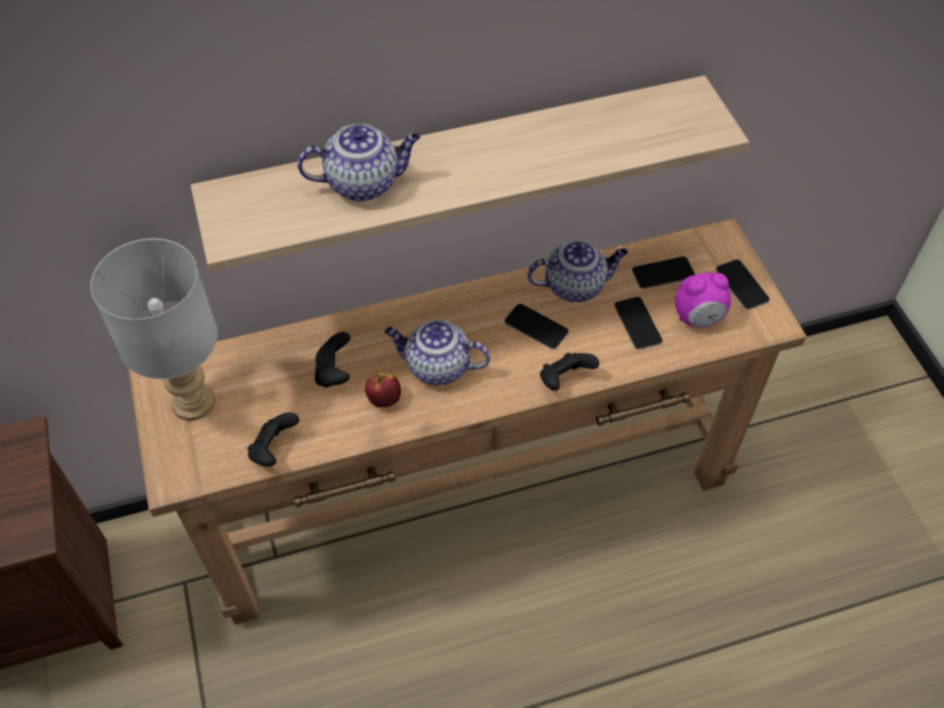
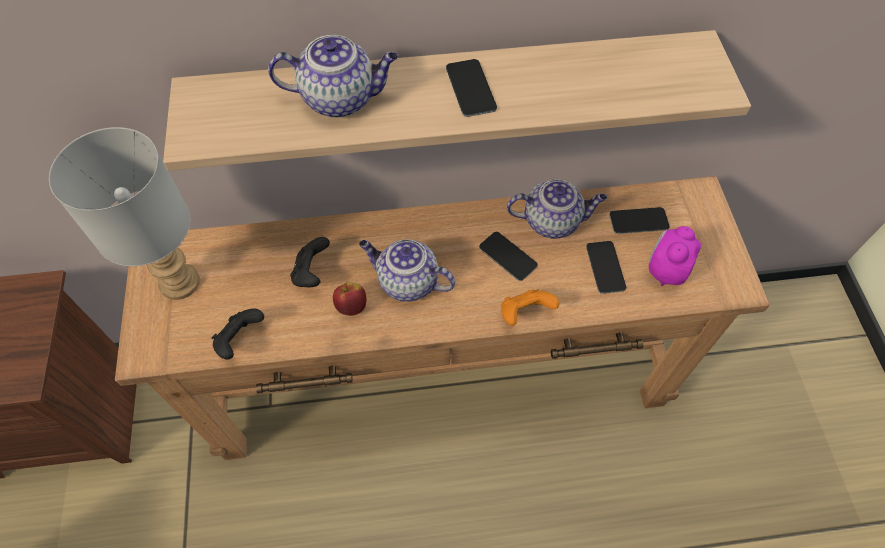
camera: 10 degrees right, 5 degrees up
(564, 380) = (524, 313): black game controller -> orange game controller
(698, 318) = (665, 271): alarm clock -> alarm clock turned 120 degrees clockwise
(742, 285) = (713, 243): phone -> phone (470, 88)

